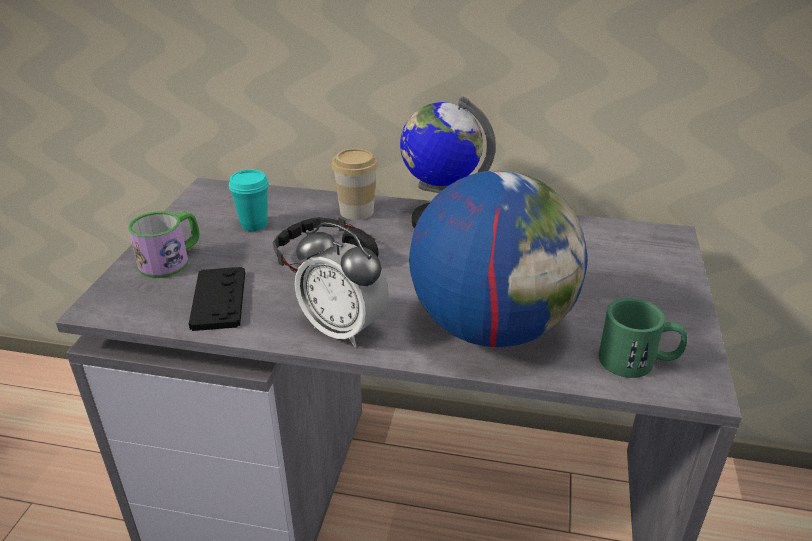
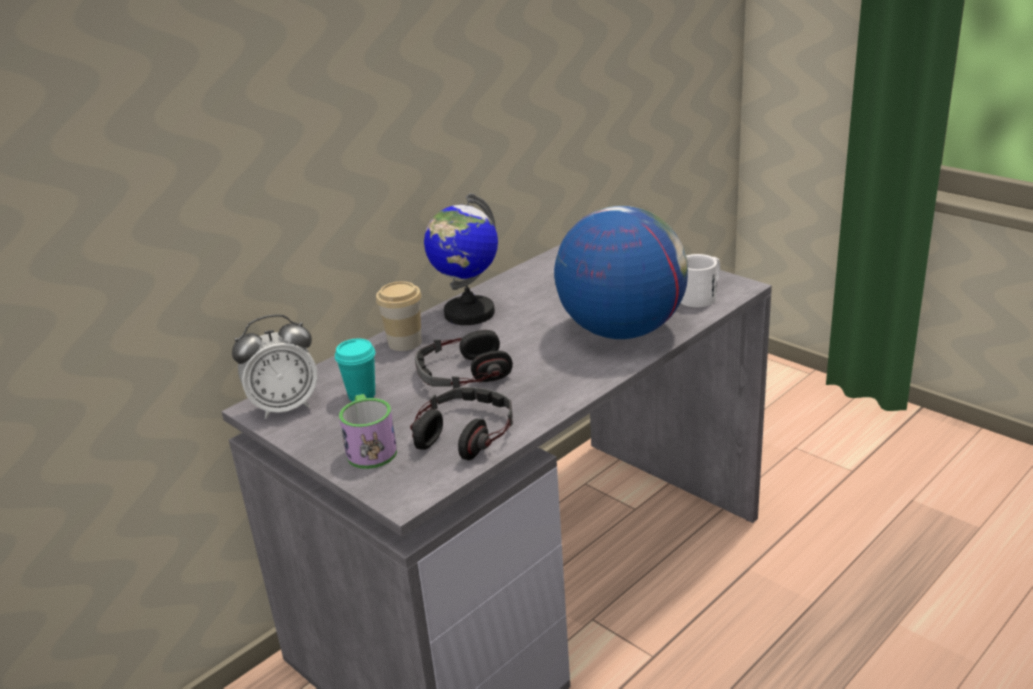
camera: 55 degrees left, 5 degrees down
(219, 300) = (464, 433): black game controller -> headphones
(343, 329) = (565, 386): alarm clock -> alarm clock (285, 407)
(638, 361) = (702, 295): green mug -> white mug

